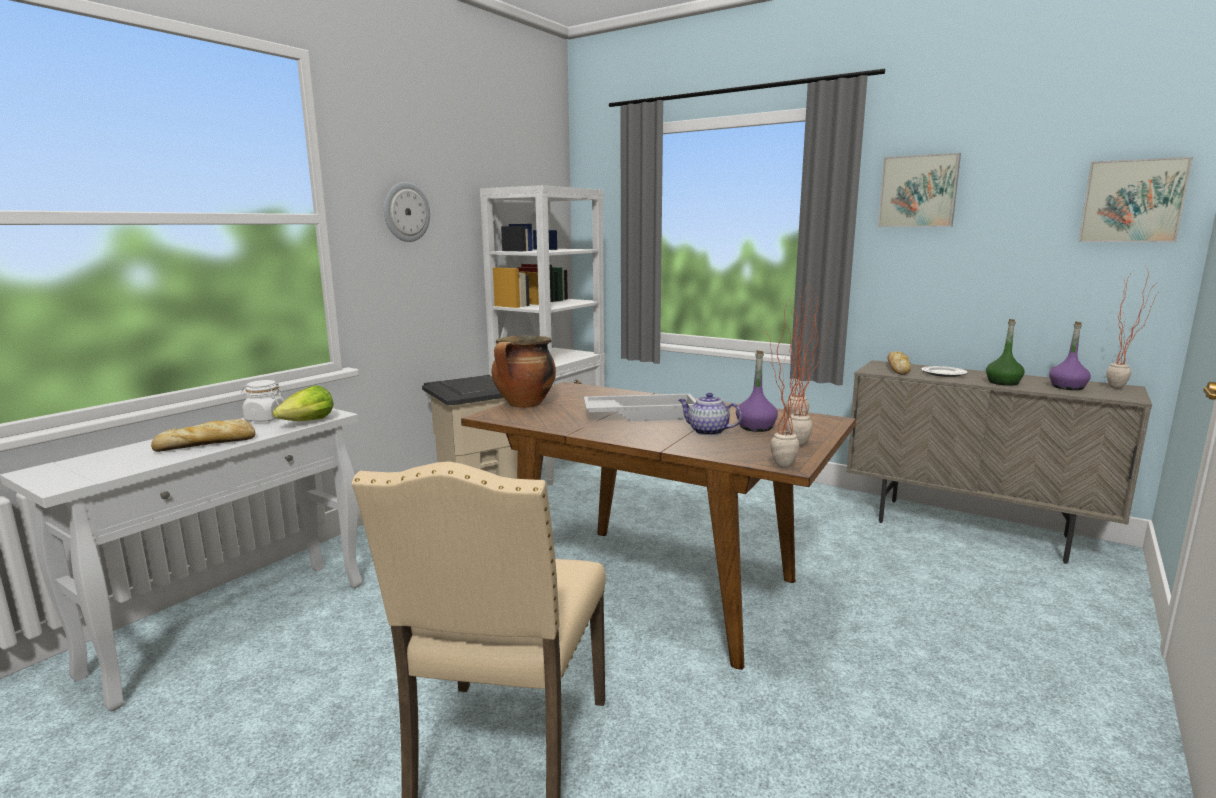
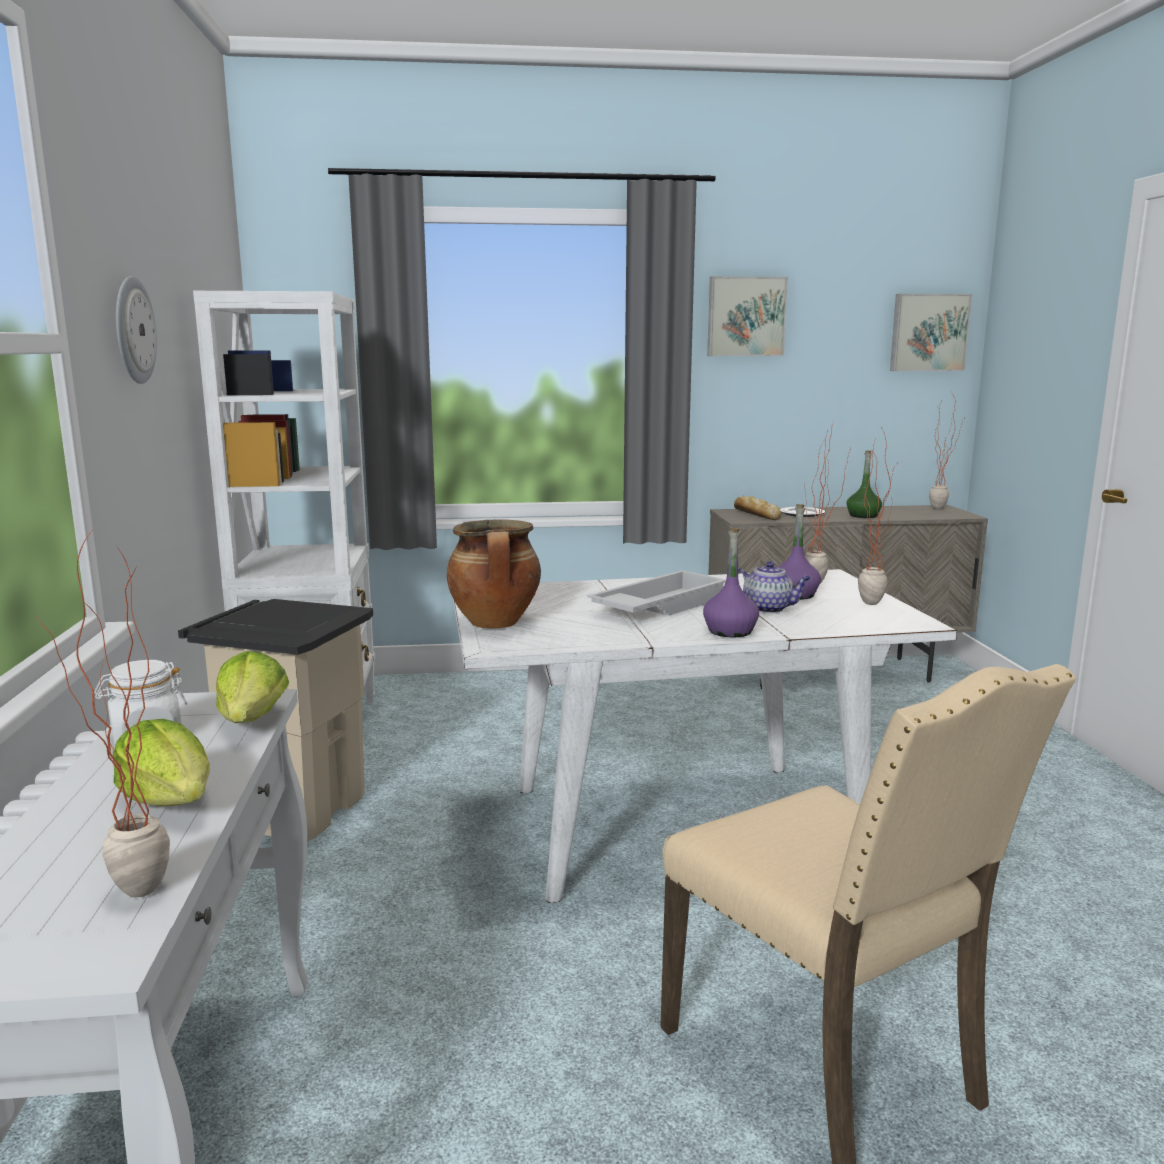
camera: 40 degrees left, 0 degrees up
(208, 443) = (171, 800): bread -> lettuce
(655, 588) = (677, 827): brown dining table -> white dining table
(707, 431) = (768, 608): teapot -> teapot turned 150 degrees counterclockwise
(778, 468) = (916, 628): potted plant -> potted plant (130, 902)
(1067, 387) = (910, 513): purple bottle -> purple bottle (730, 631)

